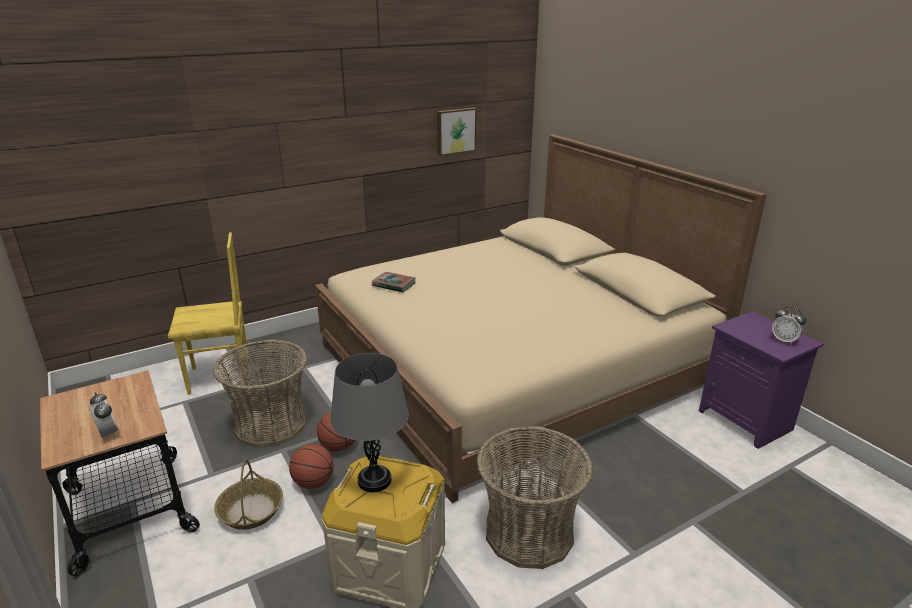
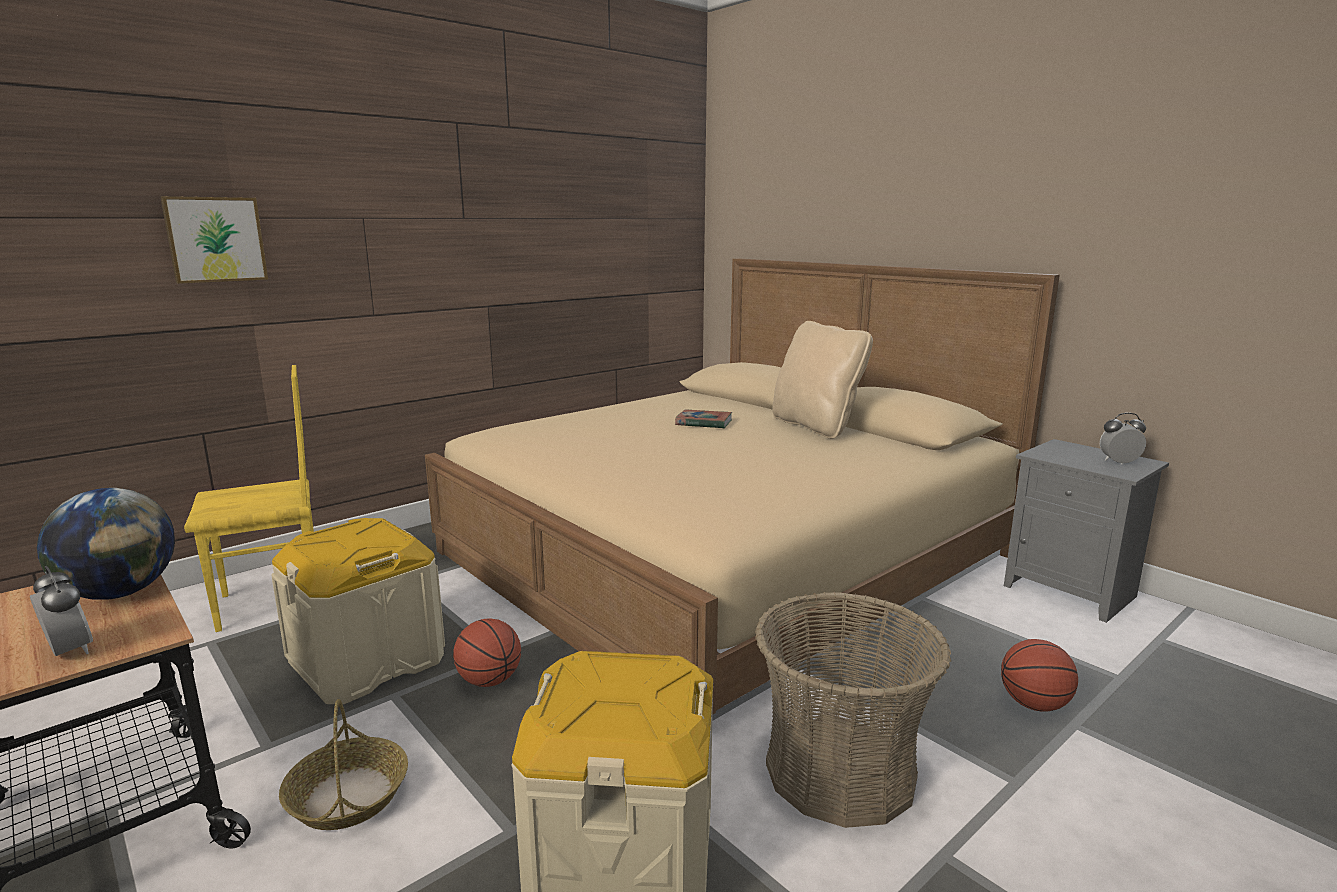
camera: 10 degrees left, 10 degrees down
(132, 395) = (120, 593): none -> globe
(270, 424) = (366, 661): basket -> beige storage box
(313, 482) = (456, 738): basketball -> basketball (1034, 704)
(374, 480) = (599, 686): grey table lamp -> none
(394, 285) = (551, 439): book -> book (703, 423)
(455, 131) = (610, 253): picture -> picture (215, 239)
(580, 285) = (816, 426): none -> beige pillow
(747, 420) = (1071, 591): purple nightstand -> grey nightstand
(784, 340) = (1119, 462): alarm clock -> alarm clock turned 150 degrees clockwise

